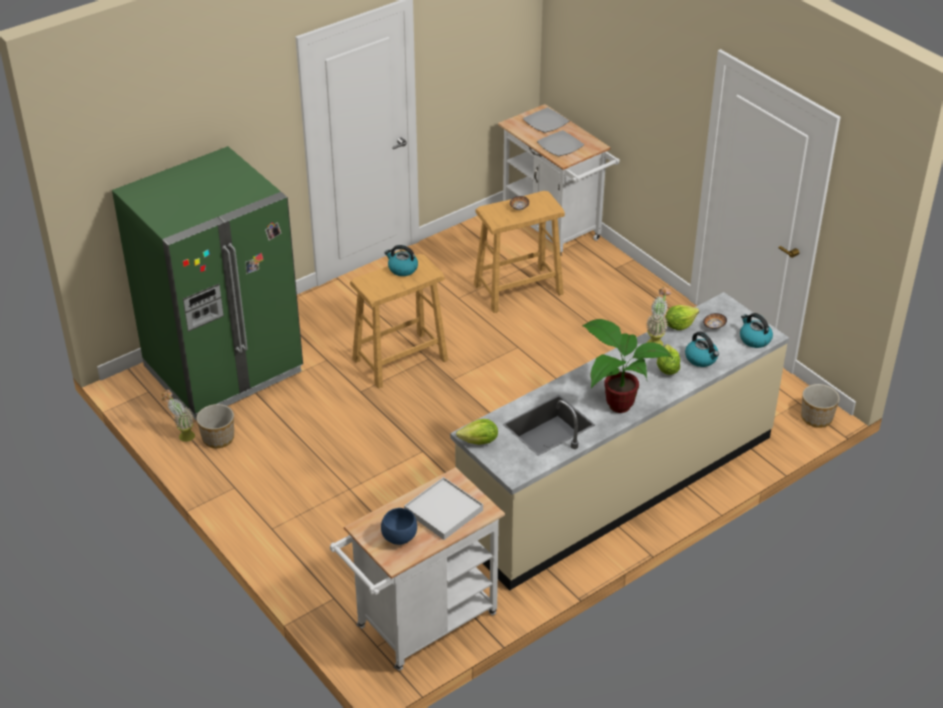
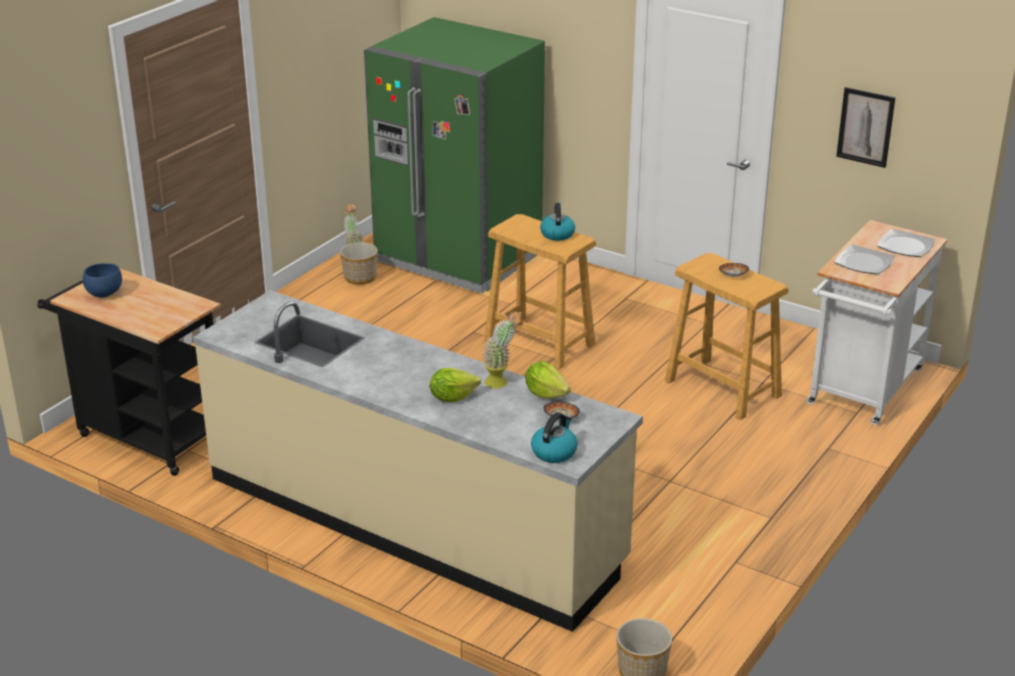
camera: 70 degrees right, 10 degrees down
(420, 626) = (145, 435): white cart -> black cart
(443, 511) = (150, 308): white tray -> none
(477, 63) = (865, 127): none -> picture
(479, 442) = (262, 307): lettuce -> none
(615, 404) = (366, 374): potted plant -> none
(701, 359) = (487, 418): kettle -> none

